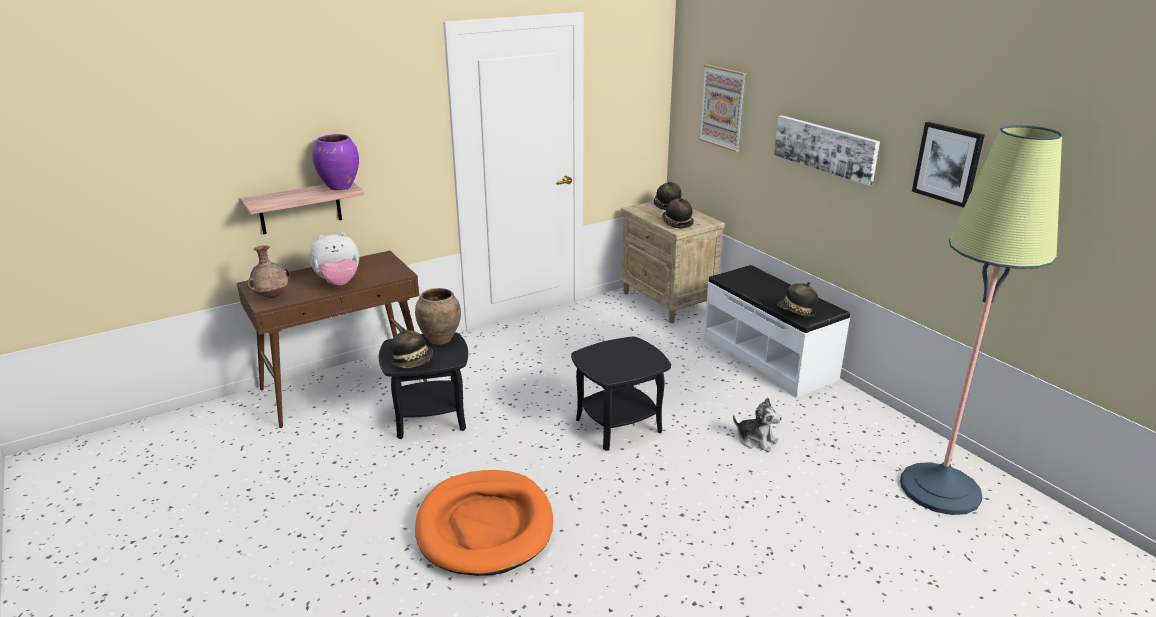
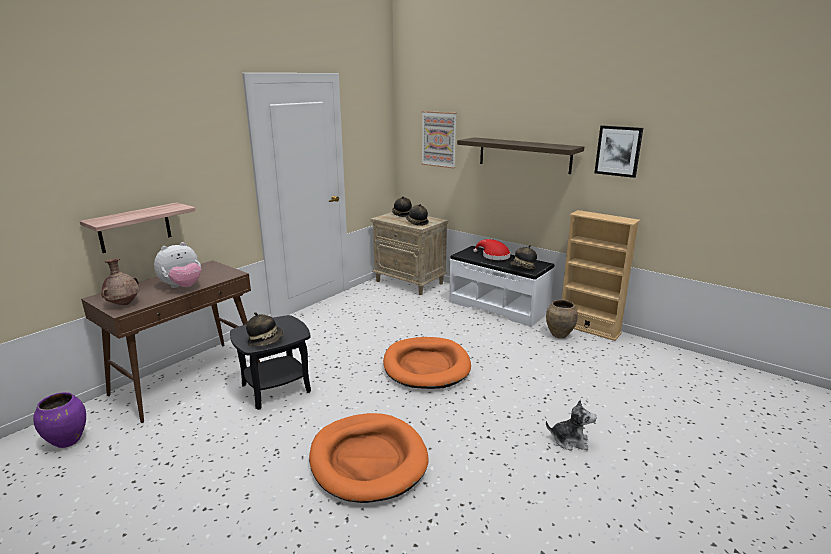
camera: 20 degrees left, 5 degrees down
(340, 187) = (172, 206): purple vase -> purple vase (68, 441)
(439, 339) = (278, 322): brown vase -> brown vase (559, 335)
(618, 425) = (426, 366): black side table -> orange dog bed
(756, 440) = (524, 357): plush toy -> plush toy (569, 441)
(768, 287) = (493, 256): none -> red hat
(825, 148) = (524, 155): picture -> shelf
(882, 416) = (589, 328): none -> beige bookcase
(940, 489) = (652, 364): floor lamp -> none

